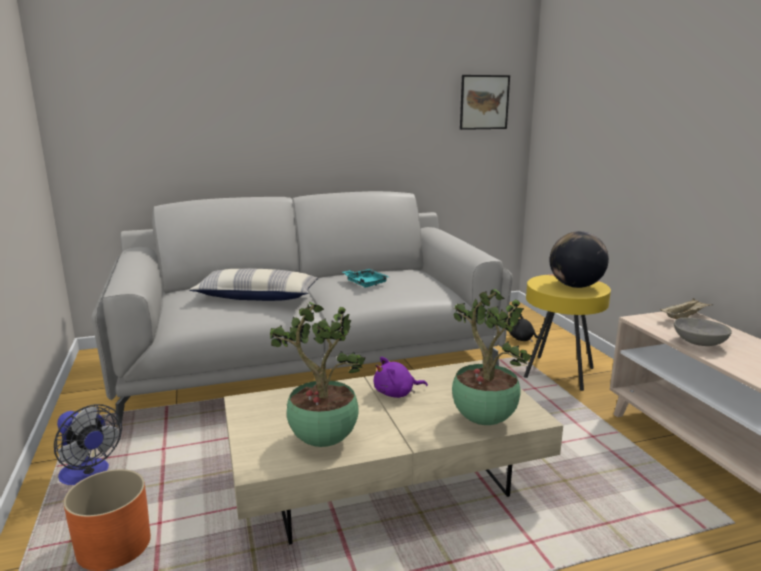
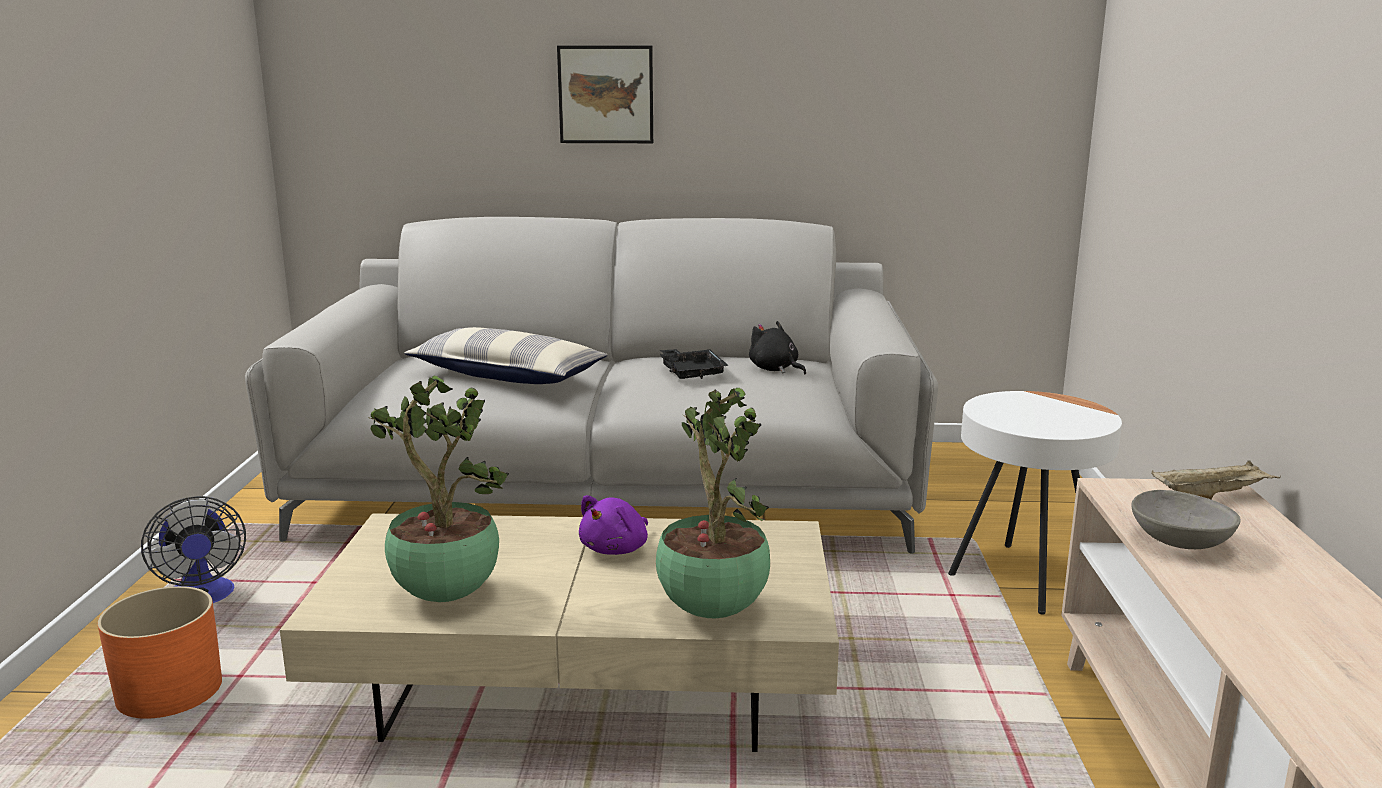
camera: 20 degrees right, 0 degrees up
(365, 283) = (691, 372): turquoise tray -> black tray
(396, 393) = (616, 549): purple plush toy -> purple plush toy turned 60 degrees counterclockwise
(484, 102) = (992, 65): picture -> picture (606, 94)
(523, 339) = (1005, 511): black plush toy -> black plush toy (775, 369)
(559, 373) = (1023, 578): yellow side table -> white side table
(575, 286) = (1053, 416): globe -> none

